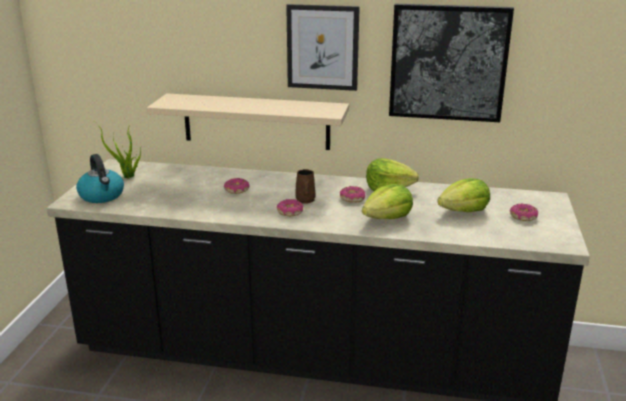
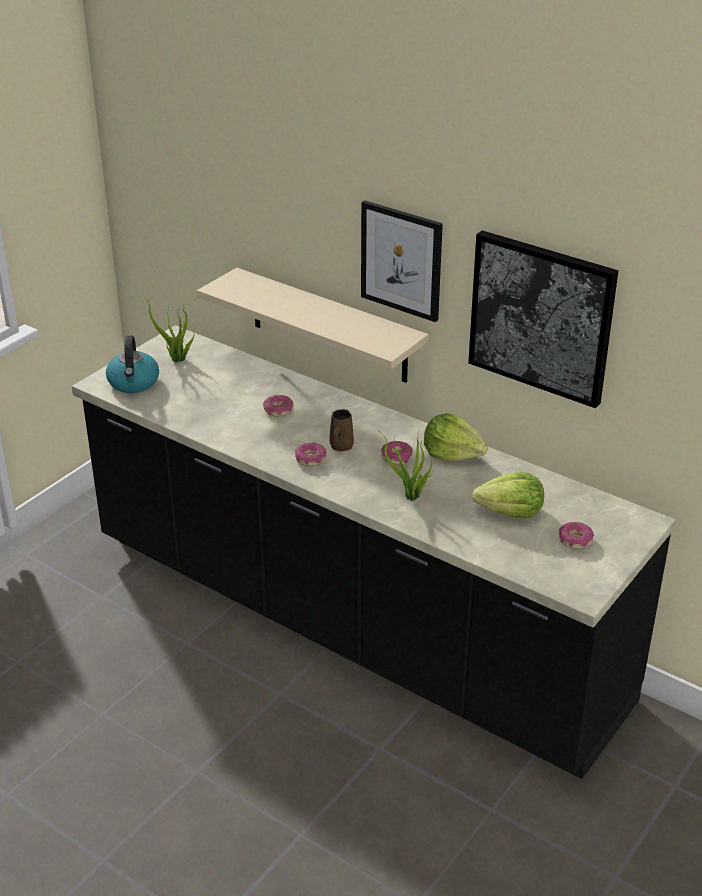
camera: 25 degrees right, 10 degrees up
(387, 218) = (411, 497): lettuce -> potted plant

